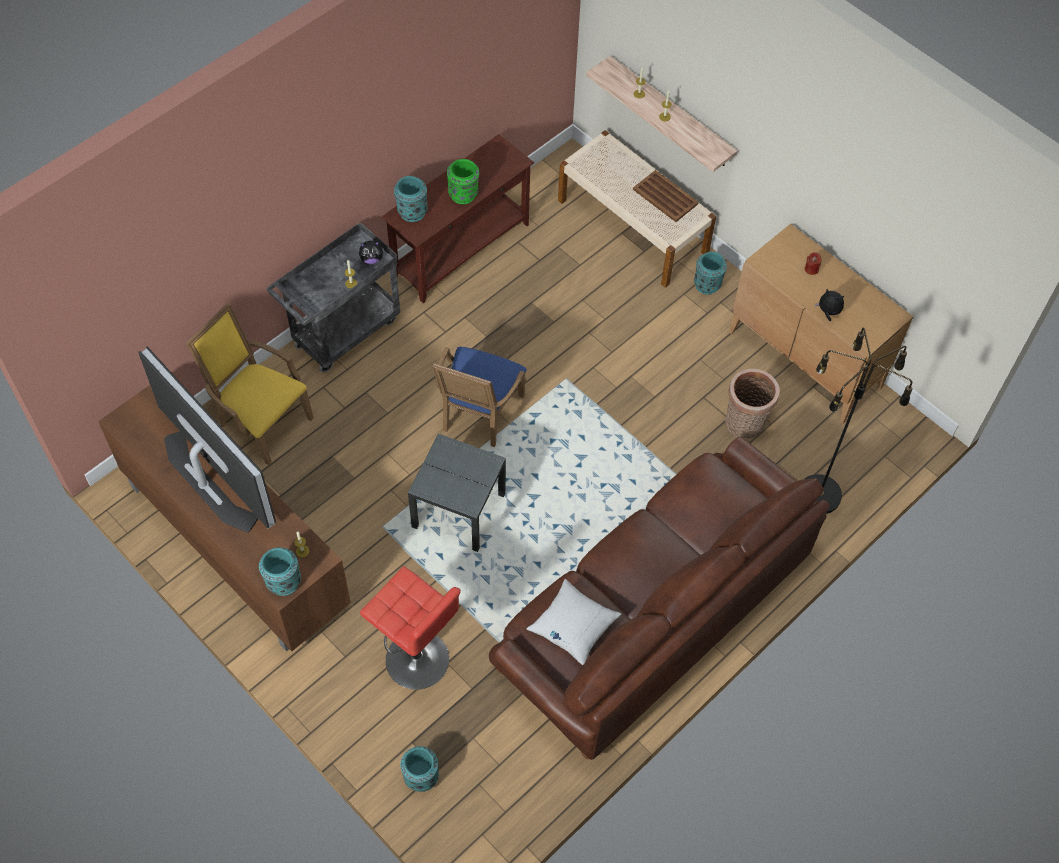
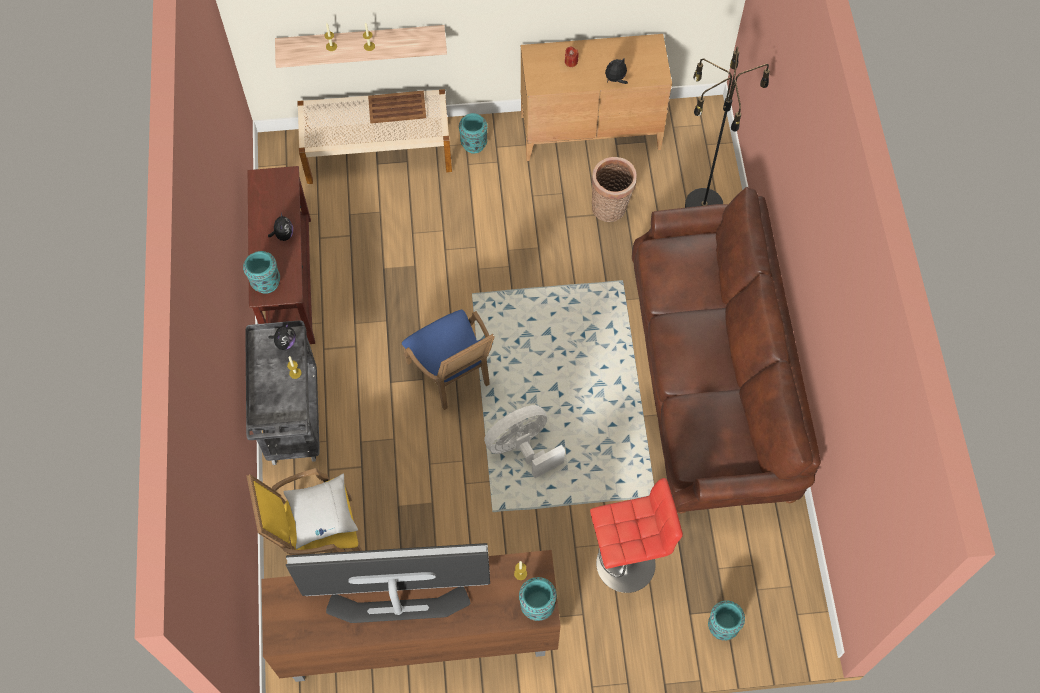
camera: 50 degrees left, 5 degrees up
(457, 510) = (522, 448): grey side table -> white fan
(463, 194) = (283, 235): green vase -> plush toy
(573, 626) = (716, 430): grey pillow -> grey pillow (321, 514)

